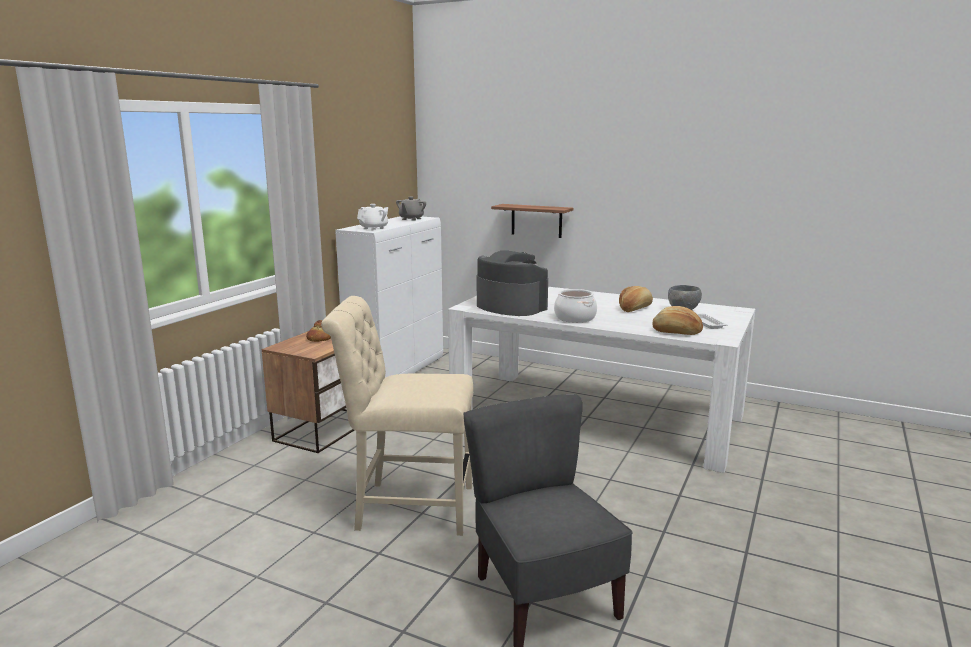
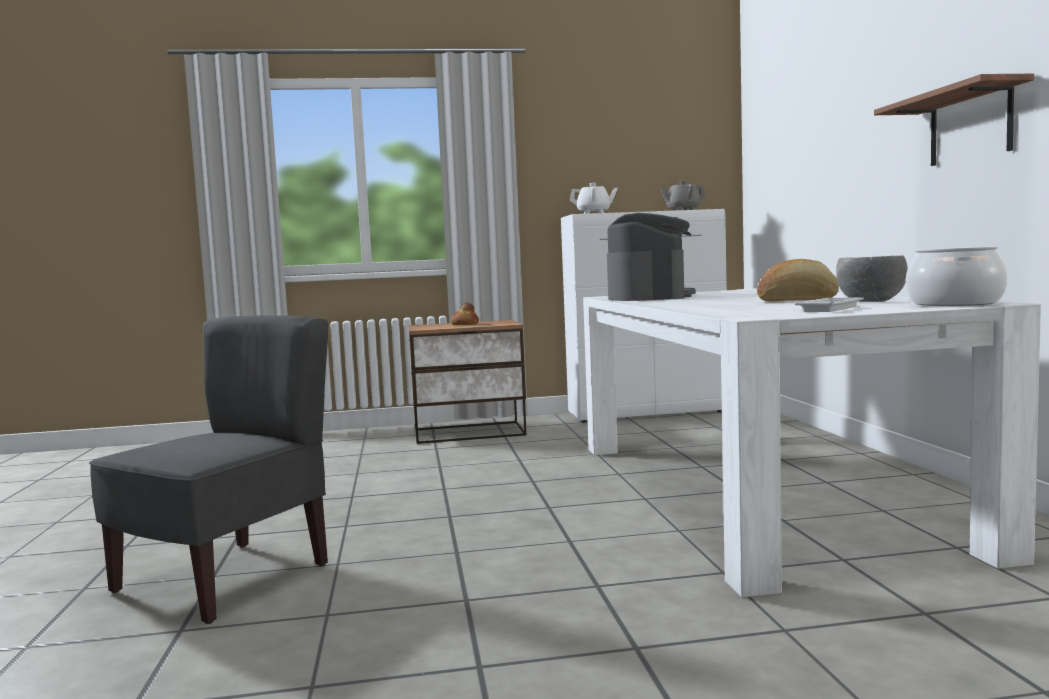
camera: 55 degrees right, 10 degrees down
(408, 506) = (357, 490): beige chair -> none
(536, 220) = (835, 198): shelf -> shelf (970, 126)
(575, 318) = (668, 302): cooking pot -> cooking pot (955, 303)
(676, 332) = (729, 311): bread -> none

